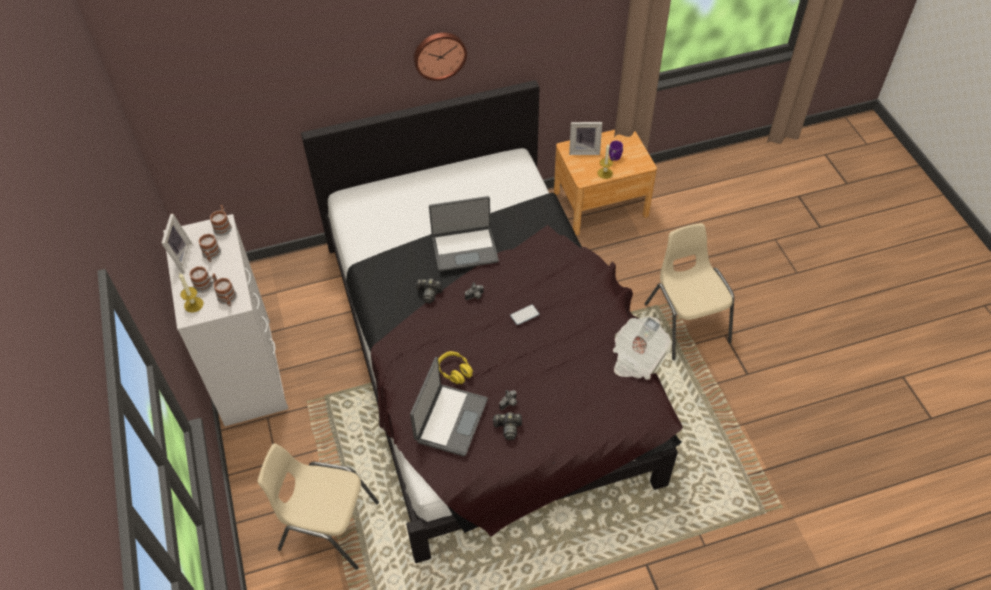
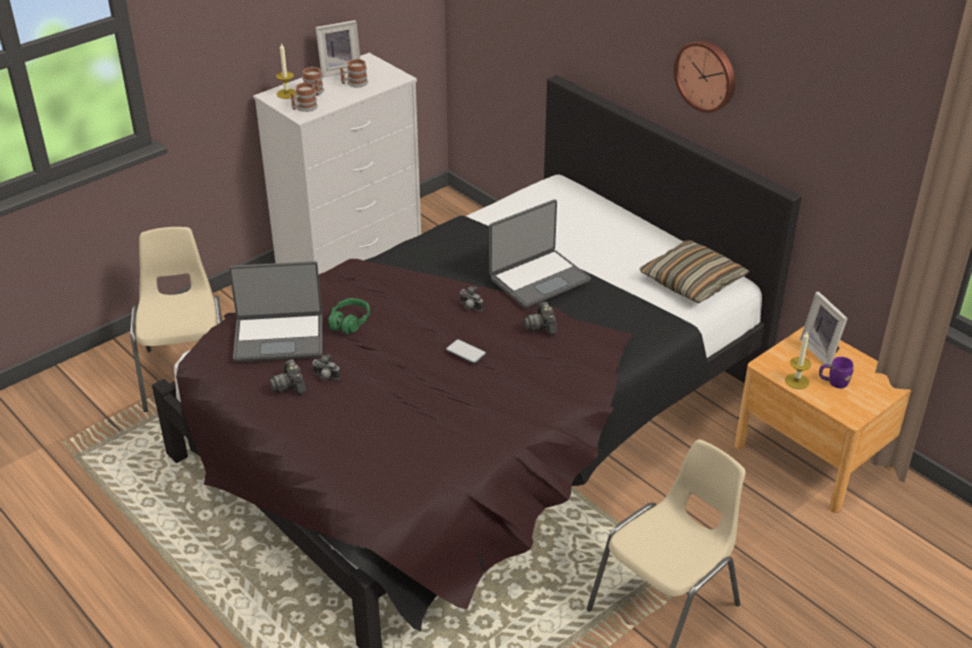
camera: 65 degrees right, 15 degrees down
(223, 226) = (395, 78): mug -> none
(429, 294) = (452, 274): camera -> camera (541, 326)
(455, 371) = (349, 322): yellow headphones -> green headphones
(464, 248) = (538, 279): laptop -> laptop turned 90 degrees counterclockwise
(506, 175) = (692, 282): none -> pillow
(637, 358) = (459, 470): newspaper -> none

